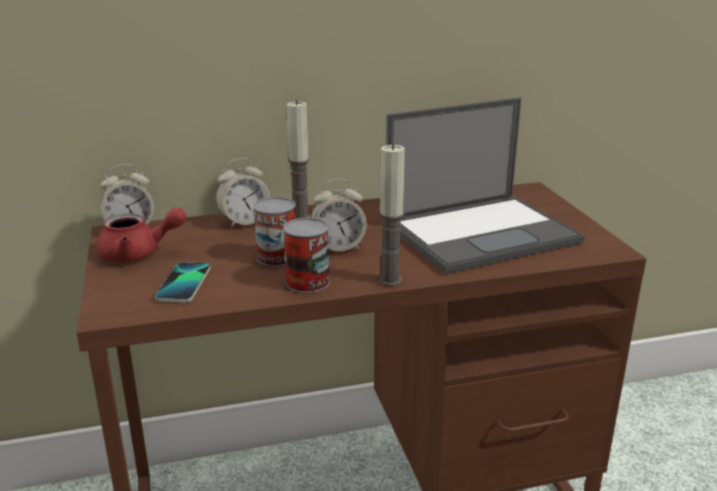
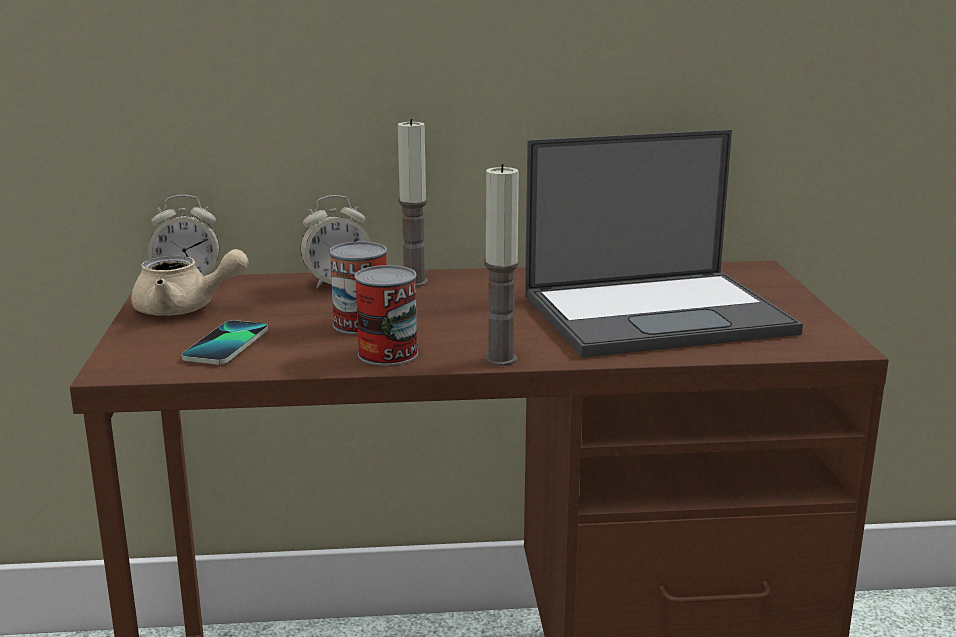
camera: 10 degrees right, 5 degrees down
(139, 253) = (185, 309): red teapot -> beige teapot
(338, 247) = (448, 318): alarm clock -> none

